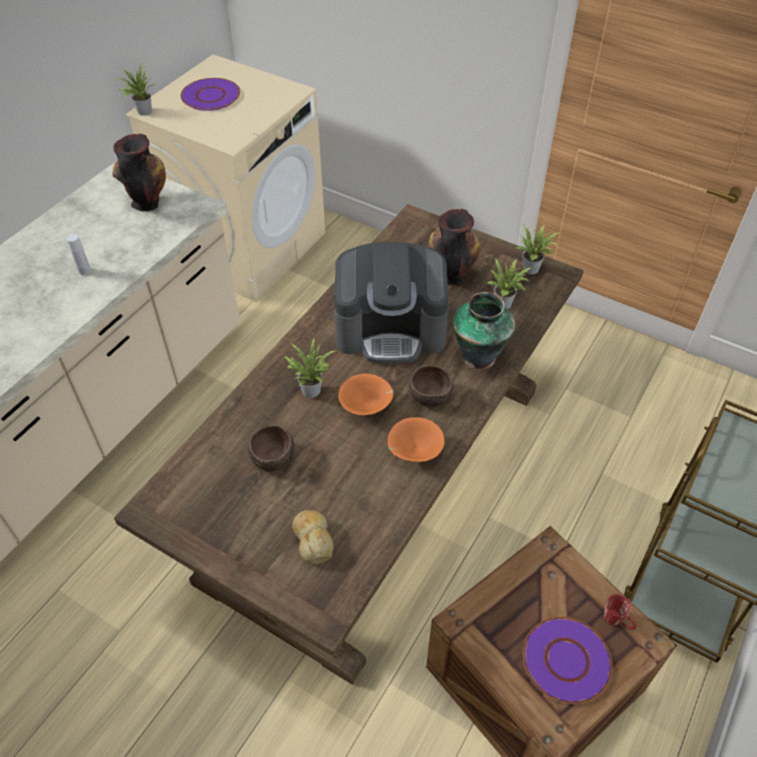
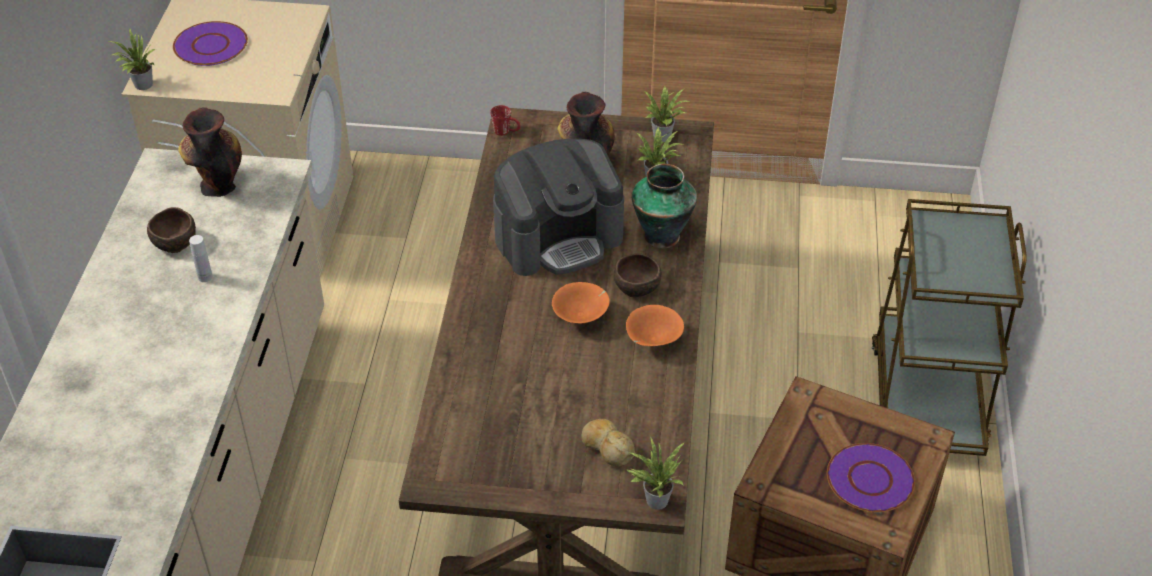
camera: 25 degrees left, 5 degrees down
(272, 458) = (520, 393): brown bowl -> brown bowl (174, 242)
(310, 389) = (514, 320): potted plant -> potted plant (654, 499)
(617, 621) = (896, 432): red mug -> red mug (506, 132)

